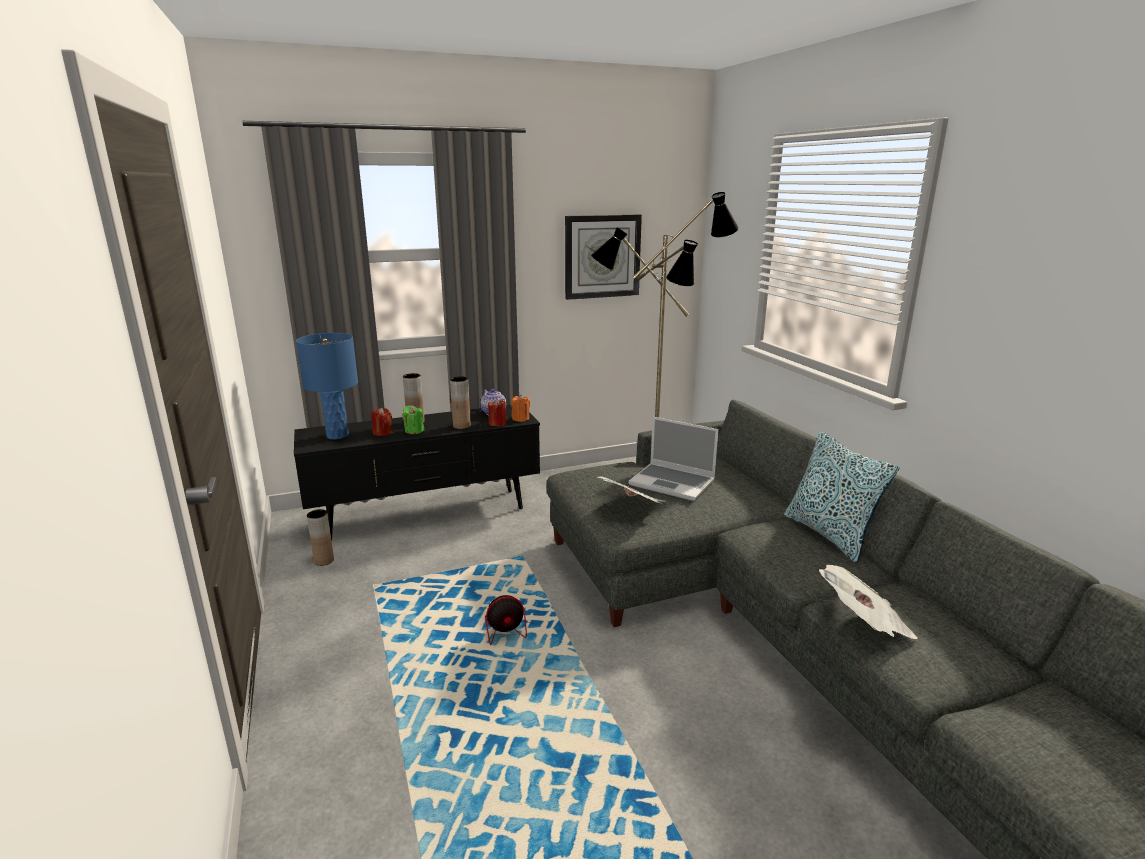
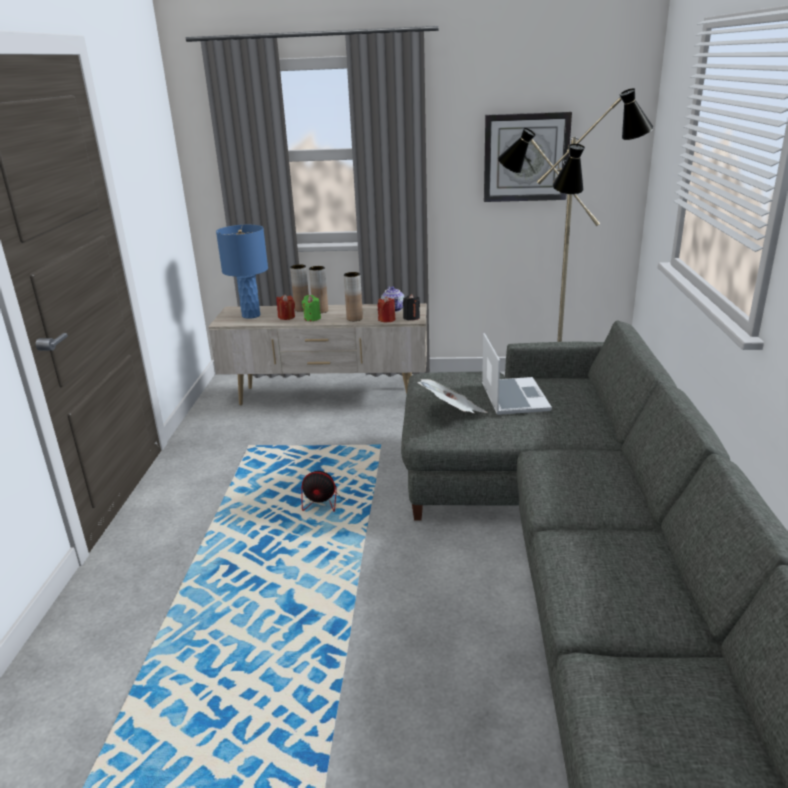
camera: 25 degrees right, 5 degrees up
(324, 560) = (227, 419): brown vase -> brown vase (302, 309)
(426, 515) = (327, 396): black tv stand -> beige tv stand
(520, 419) = (411, 318): orange candle -> black candle
(673, 483) = (513, 397): laptop -> laptop turned 150 degrees counterclockwise
(829, 535) = (627, 472): pillow -> none
(863, 623) = (568, 556): newspaper -> none

